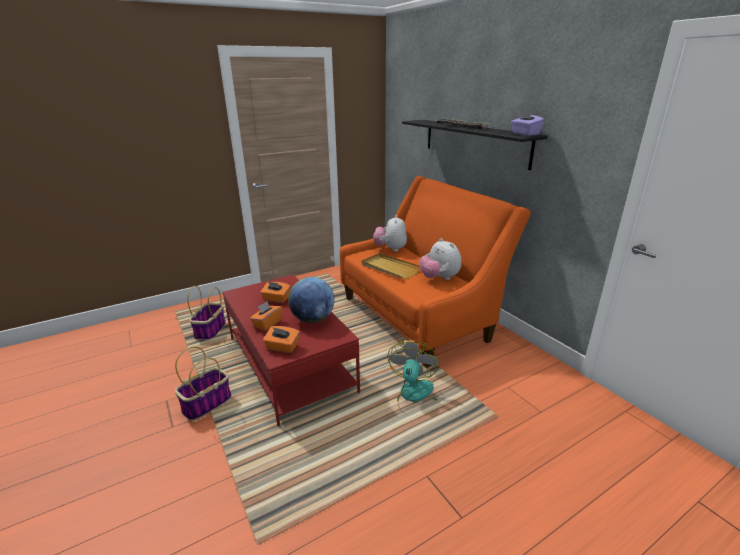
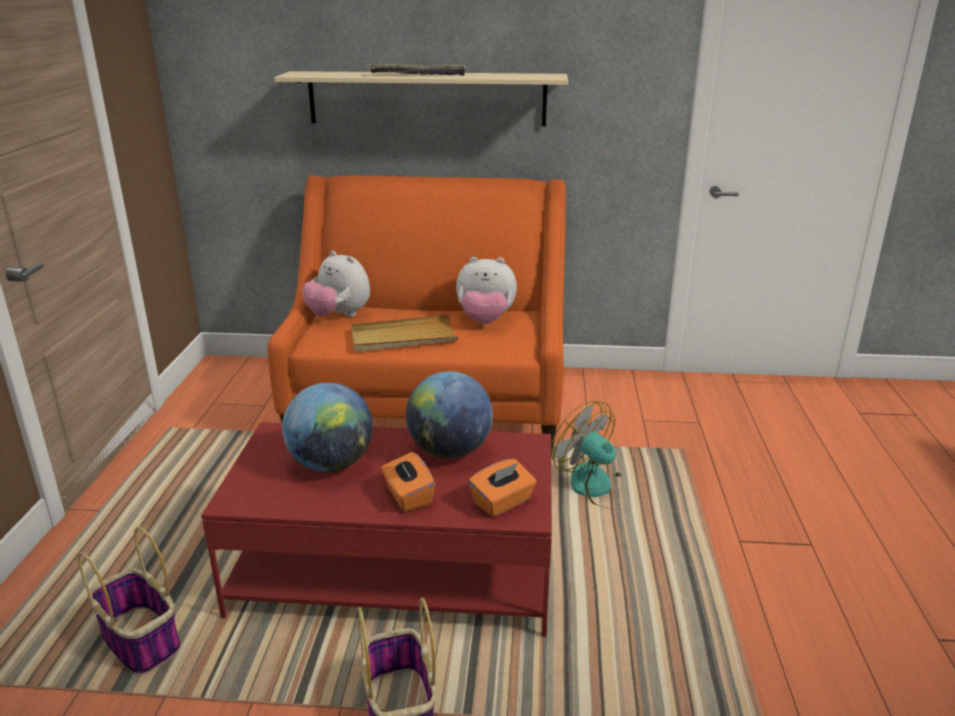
camera: 55 degrees left, 0 degrees up
(276, 299) = (331, 464): orange tissue box -> globe
(474, 142) = (427, 98): black shelf -> beige shelf
(525, 134) = (542, 75): purple tissue box -> none

